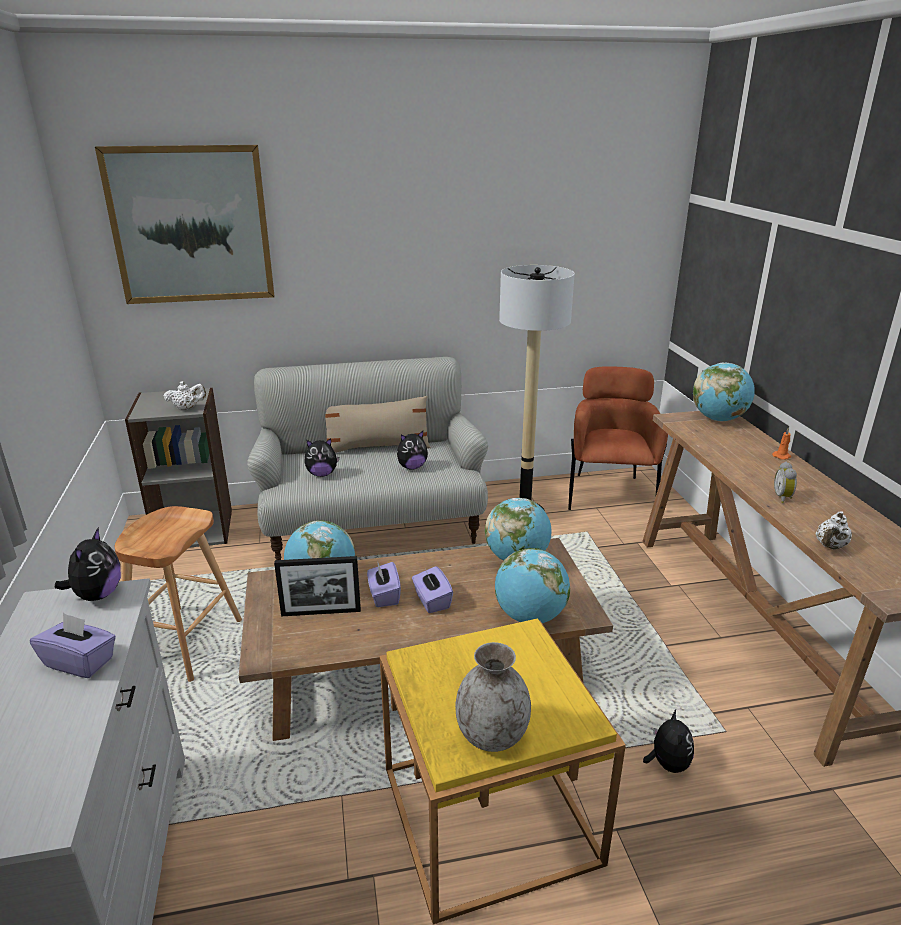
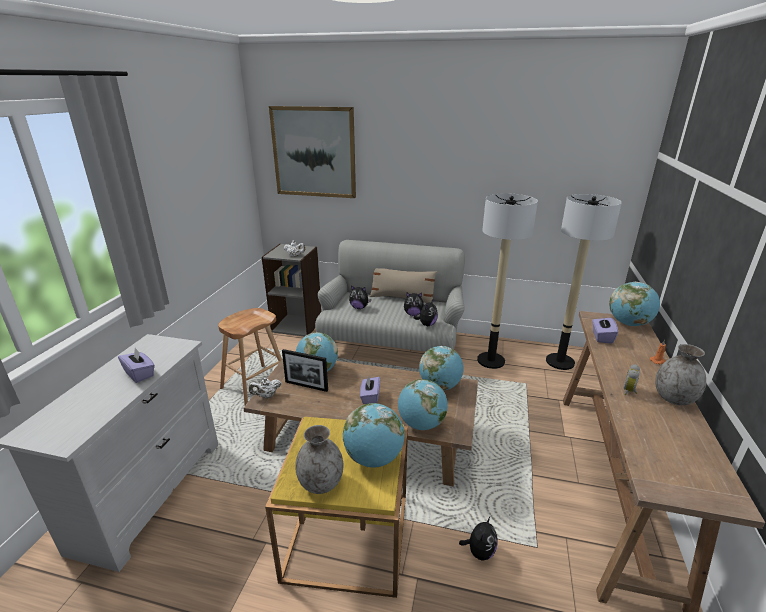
camera: 25 degrees right, 0 degrees up
(97, 595) = (173, 343): plush toy -> plush toy (426, 324)
(384, 595) = (346, 386): purple tissue box -> purple tissue box (601, 337)
(536, 676) = (374, 458): none -> globe
(609, 494) = (560, 362): brown armchair -> floor lamp
(829, 494) = (673, 398): none -> grey vase
(830, 546) = (636, 436): white teapot -> white teapot (266, 396)

